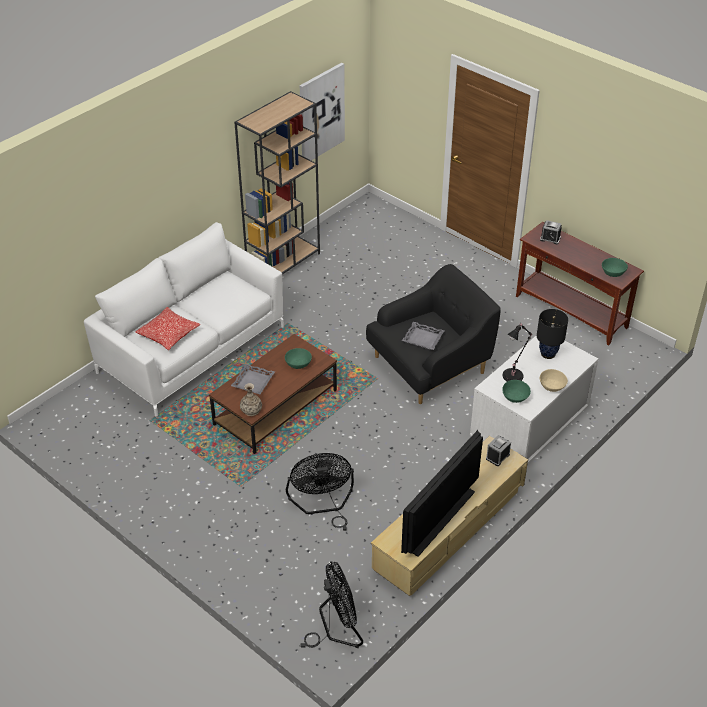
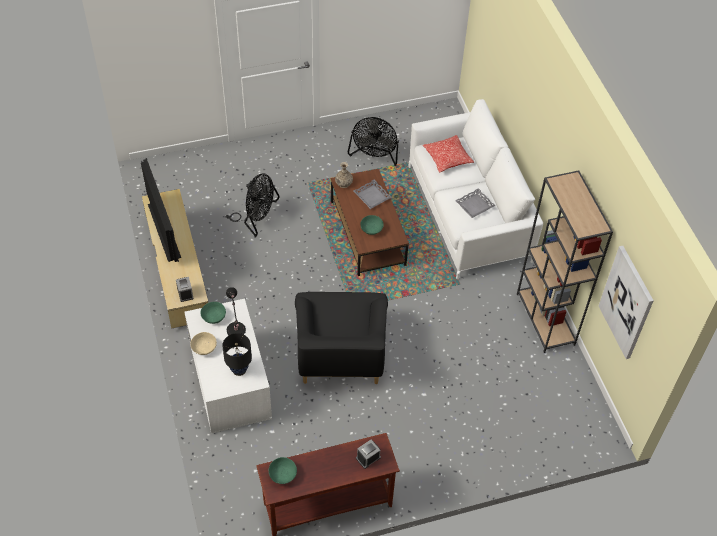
camera: 120 degrees right, 10 degrees up
(335, 624) = (164, 178): black fan -> black fan (373, 153)
(423, 338) = (335, 314): grey tray -> grey tray (475, 205)

